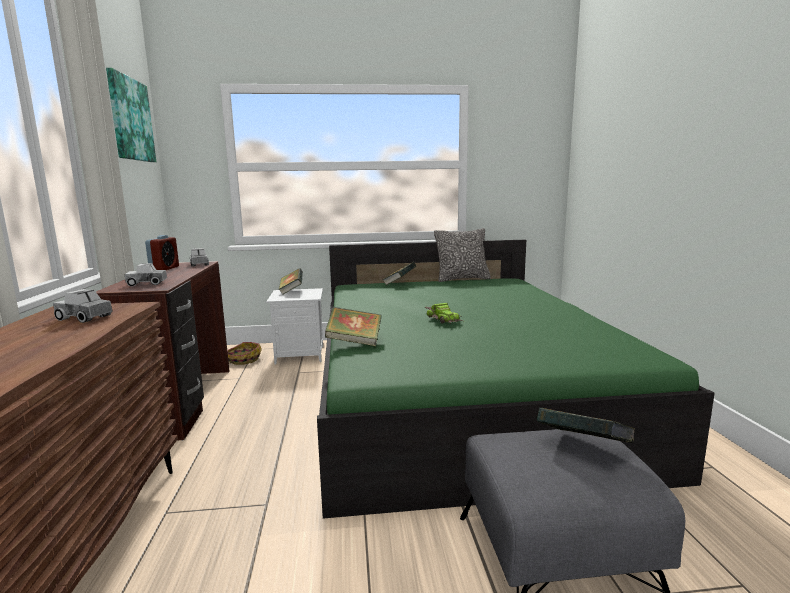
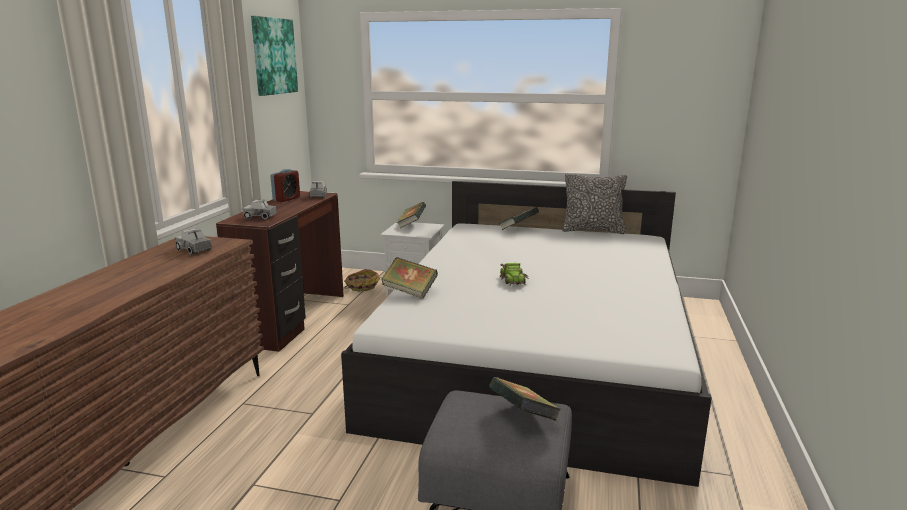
camera: 20 degrees right, 5 degrees up
(458, 393) = (537, 353): green bed -> white bed

